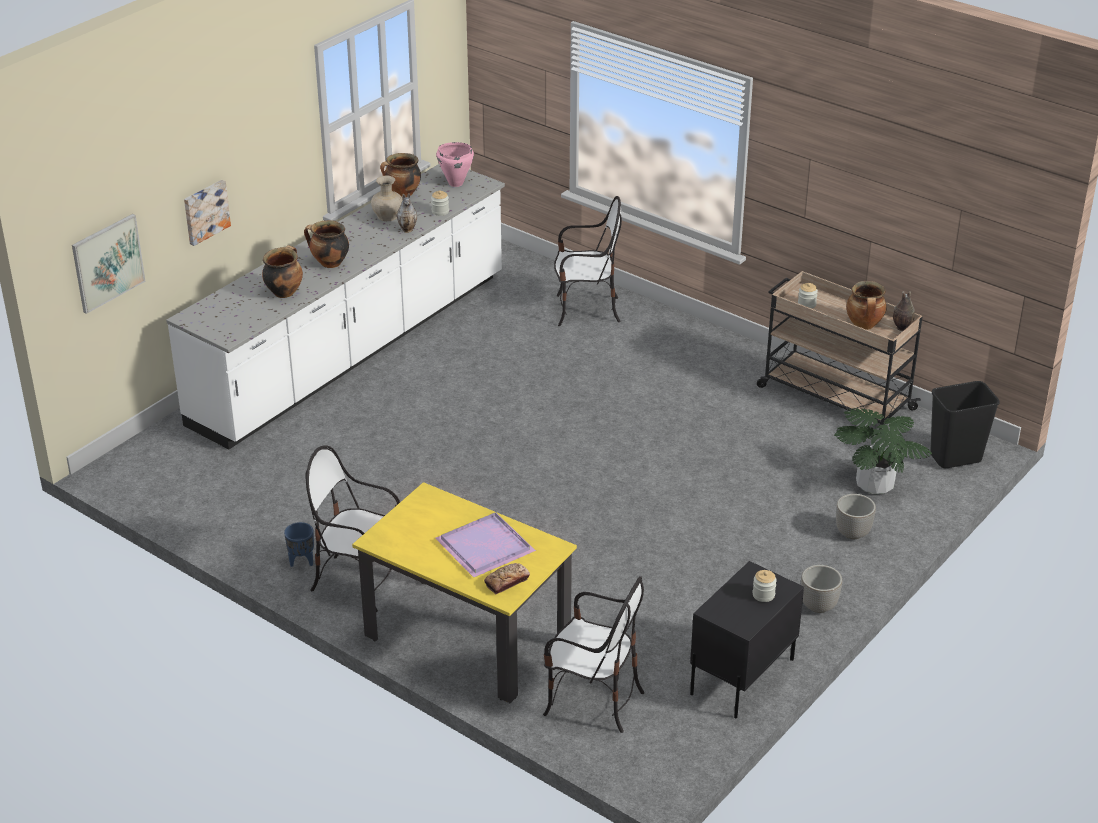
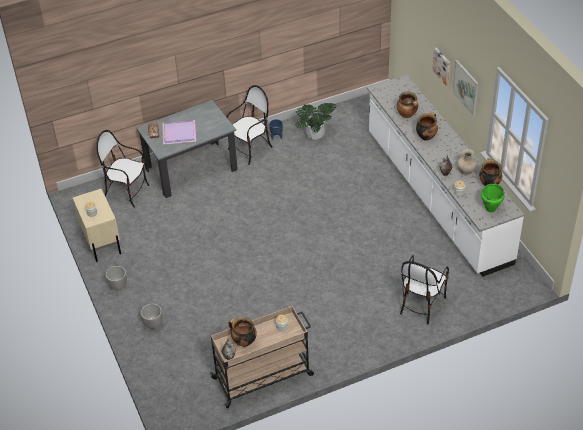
camera: 120 degrees right, 10 degrees up
(108, 263) = (410, 29): picture -> picture (466, 87)
(455, 183) = (491, 209): pink cooking pot -> green cooking pot
(467, 638) = (191, 169): yellow dining table -> grey dining table
(593, 701) = (127, 192): chair -> chair turned 60 degrees clockwise
(741, 676) = (101, 241): black nightstand -> beige nightstand
(875, 485) = (180, 353): potted plant -> potted plant (315, 134)
(955, 457) = (174, 401): black trash can -> none

